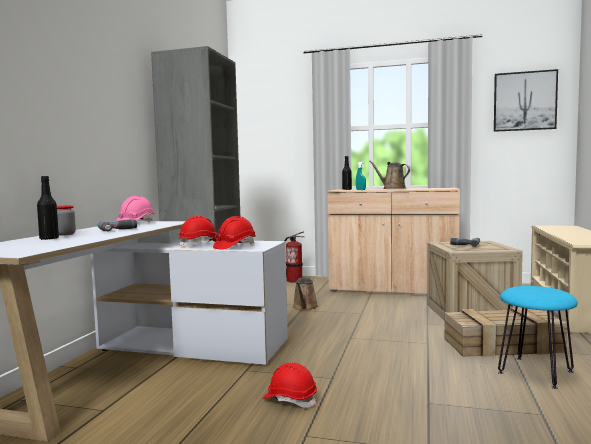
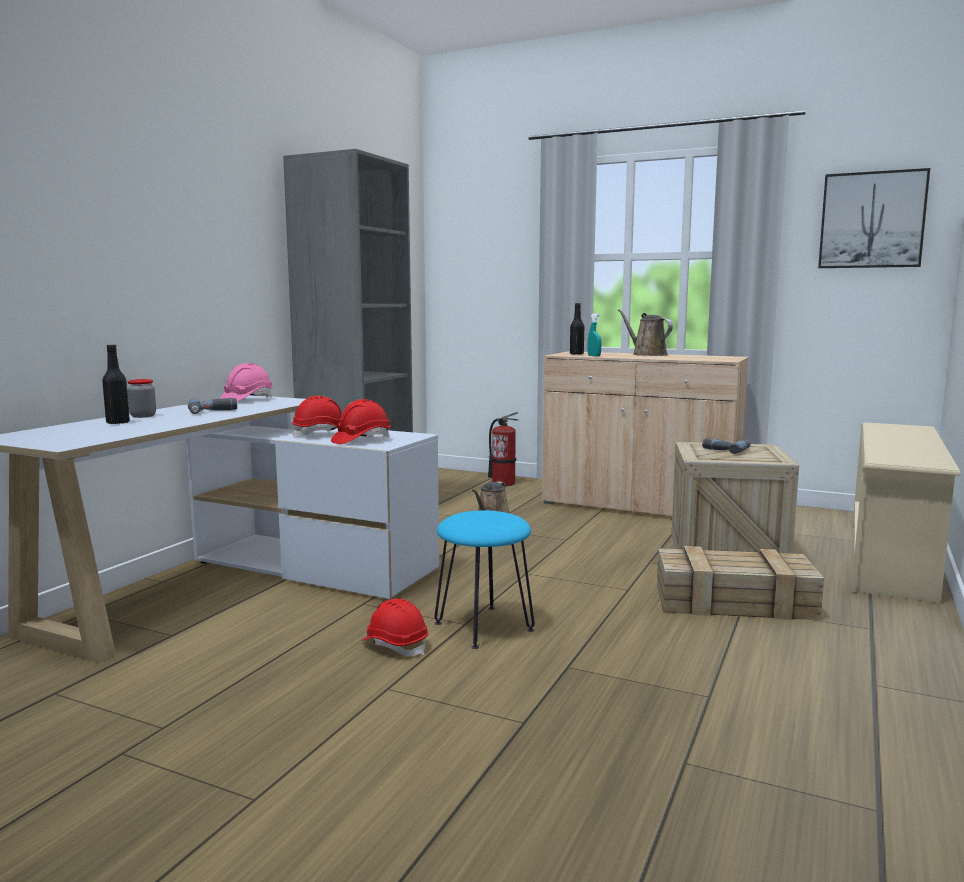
camera: 10 degrees right, 5 degrees up
(535, 372) = (749, 643): turquoise stool -> turquoise stool (483, 627)

